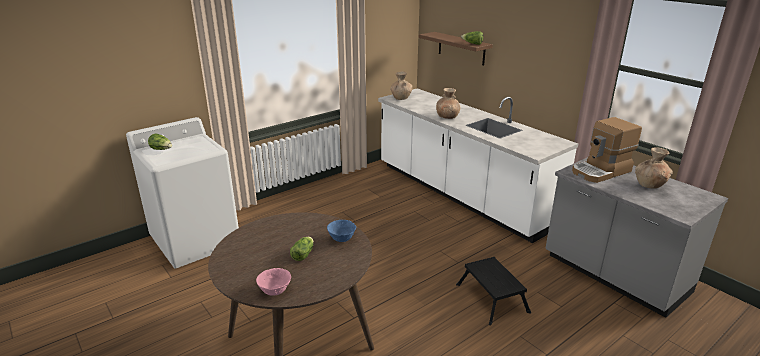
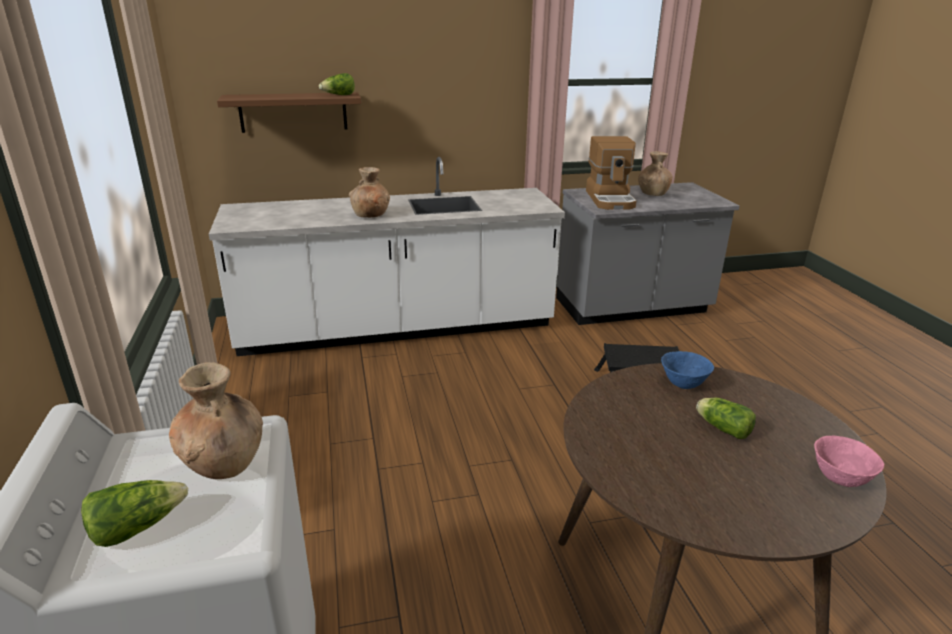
camera: 65 degrees left, 0 degrees up
(401, 98) = (243, 221): brown vase -> brown vase (224, 463)

